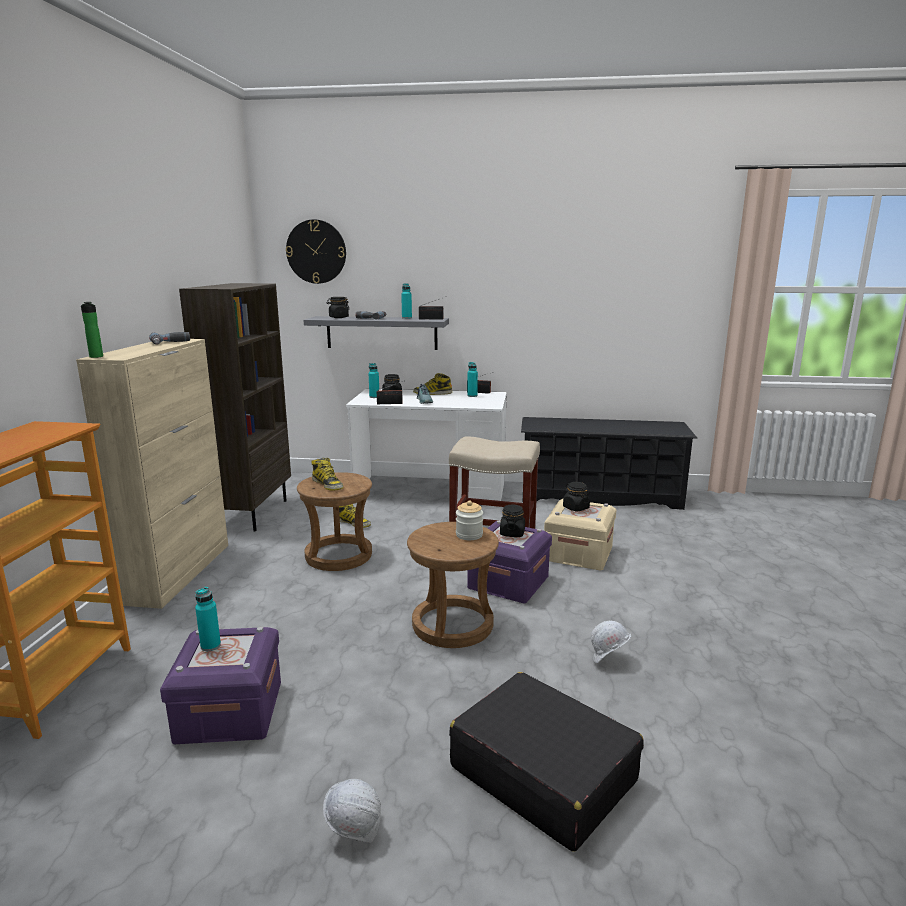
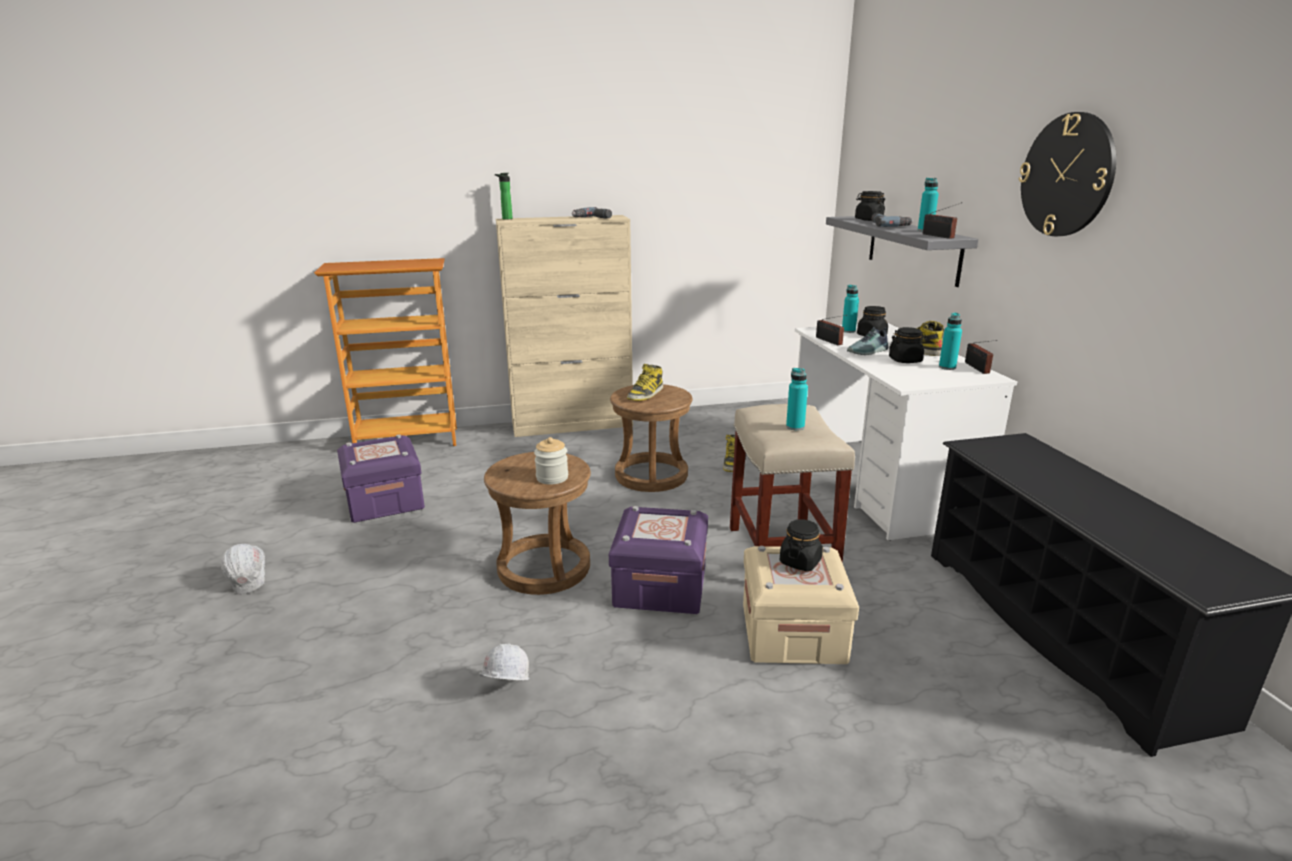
camera: 70 degrees right, 5 degrees up
(210, 646) = (380, 445): turquoise bottle -> turquoise bottle (795, 427)
(253, 514) = (705, 416): brown bookcase -> none
(316, 252) = (880, 129): wall clock -> wall clock (1067, 175)
(512, 533) = (666, 526): black jar -> black jar (905, 360)
(542, 773) = (302, 667): black suitcase -> none

